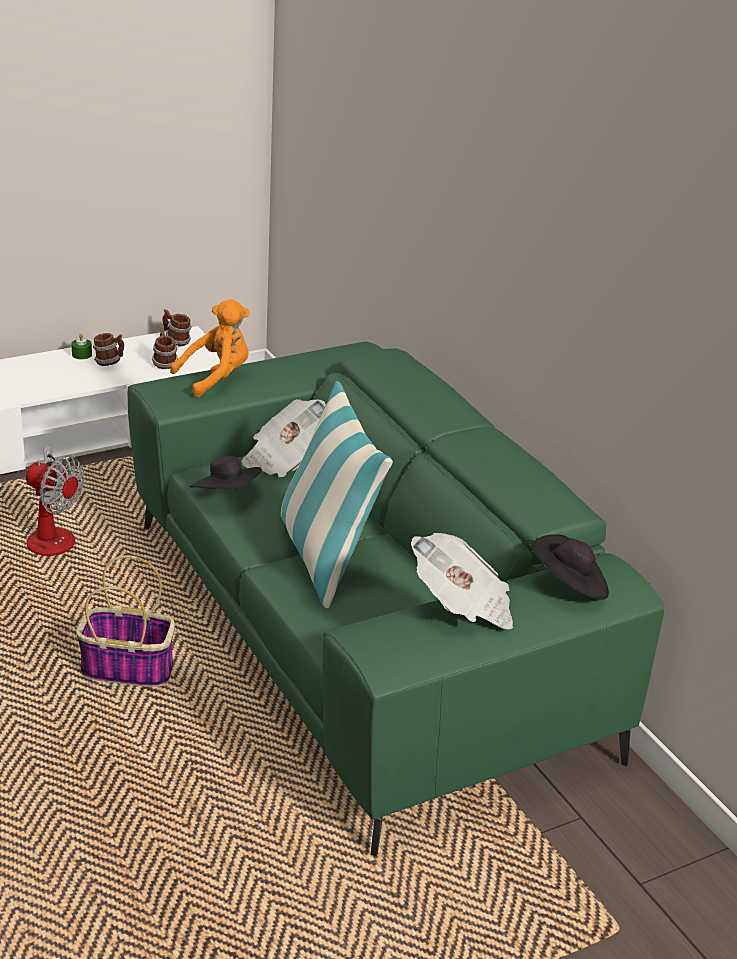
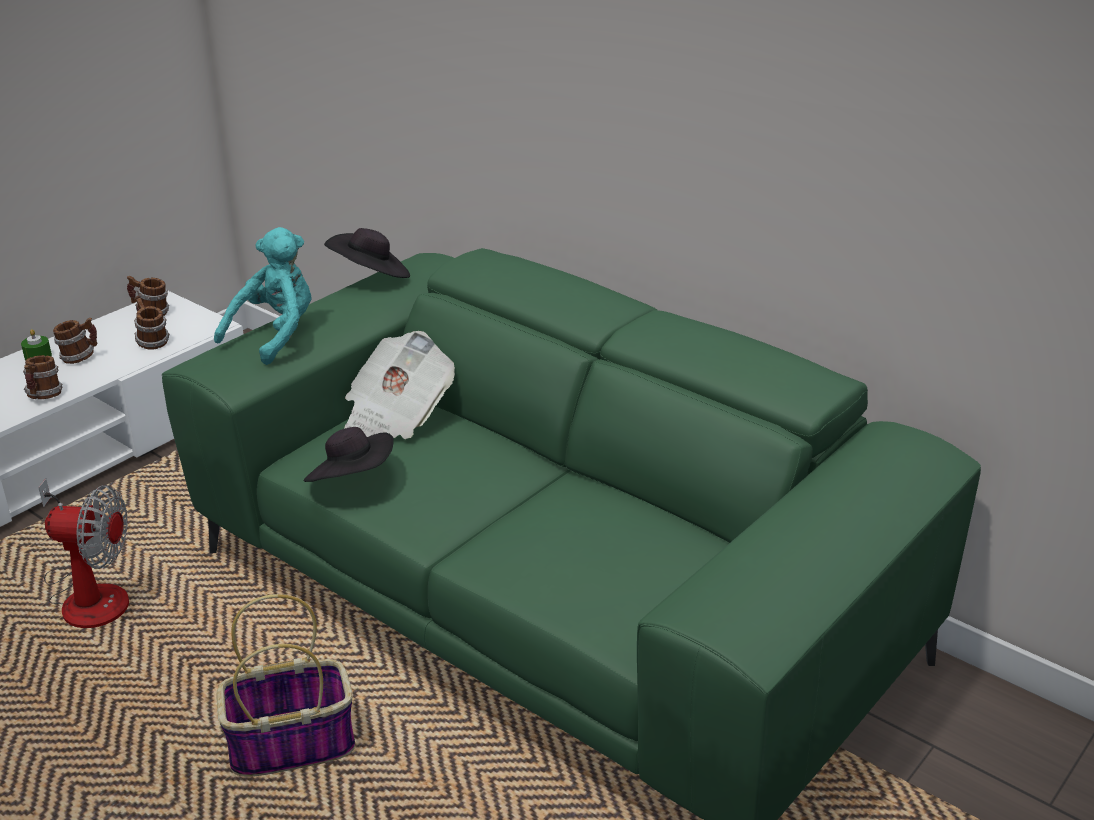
camera: 20 degrees left, 0 degrees up
(71, 384) = (44, 396): none -> mug
(216, 378) = (275, 335): orange plush toy -> turquoise plush toy
(325, 556) = (524, 522): pillow -> none
(462, 606) = (783, 534): newspaper -> none
(569, 585) = (875, 471): black hat -> black hat (371, 276)

